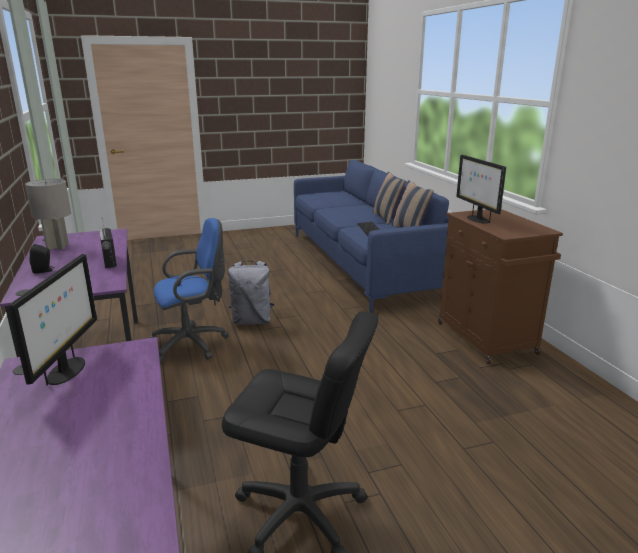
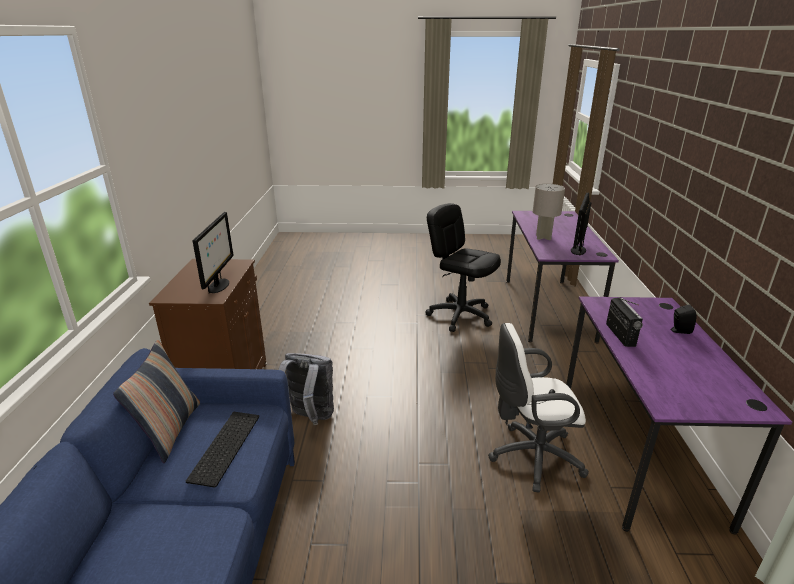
camera: 160 degrees left, 5 degrees up
(58, 247) = (715, 377): grey table lamp -> grey table lamp (543, 237)
(193, 344) = (530, 457): blue office chair -> white office chair
(252, 321) = (454, 485): grey backpack -> grey backpack (309, 418)
(386, 218) = (123, 509): pillow -> none

